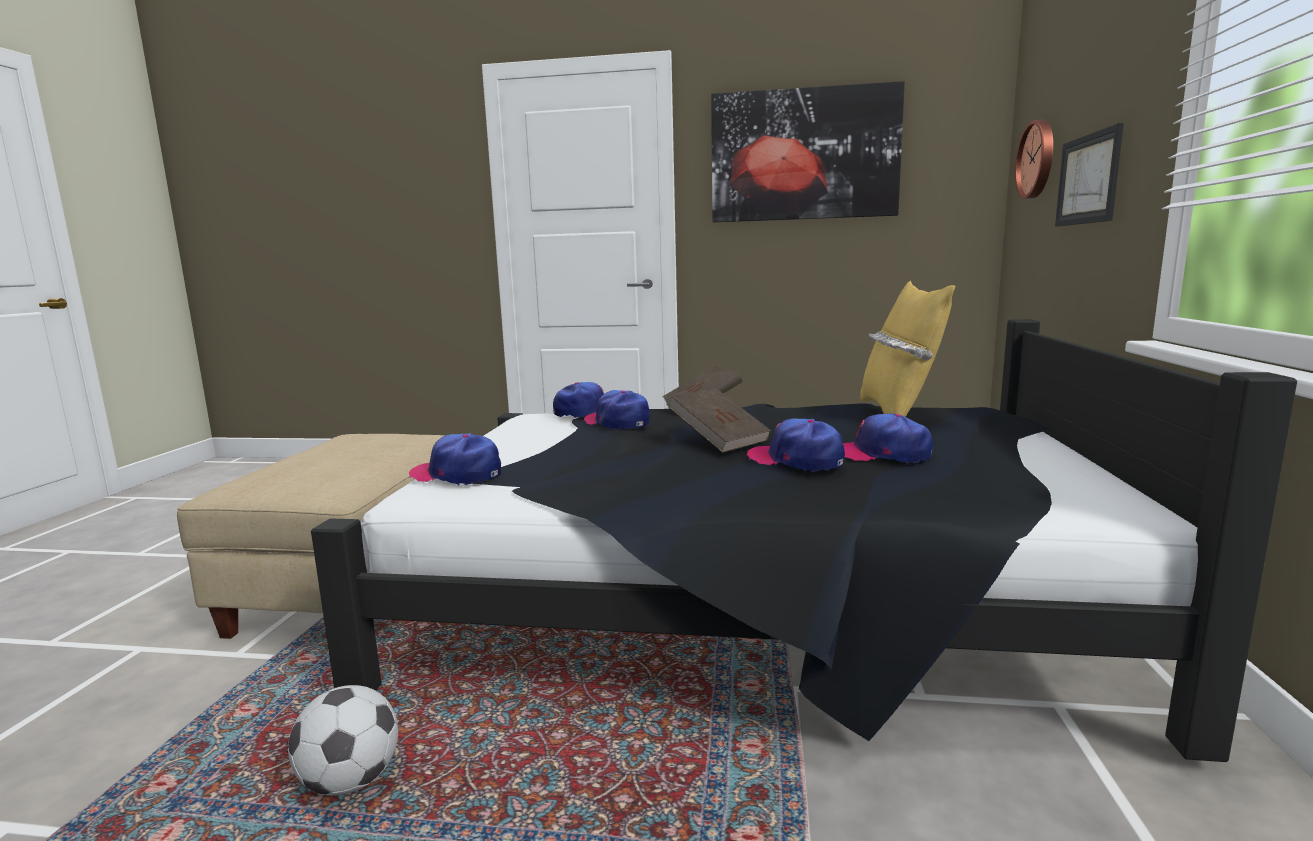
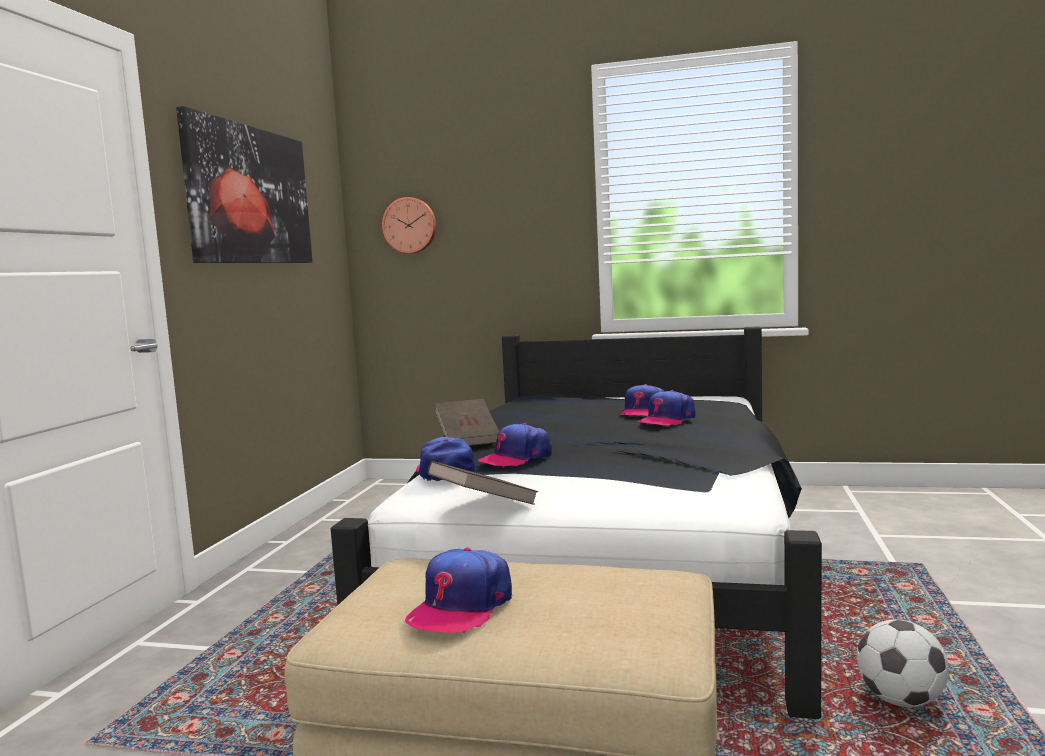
camera: 85 degrees left, 5 degrees down
(457, 474) = (685, 495): cap -> cap (461, 606)
(719, 440) = (612, 431): brown book -> brown book (483, 506)
(898, 413) = (535, 406): yellow pillow -> none
(1088, 179) = (496, 244): picture -> none

